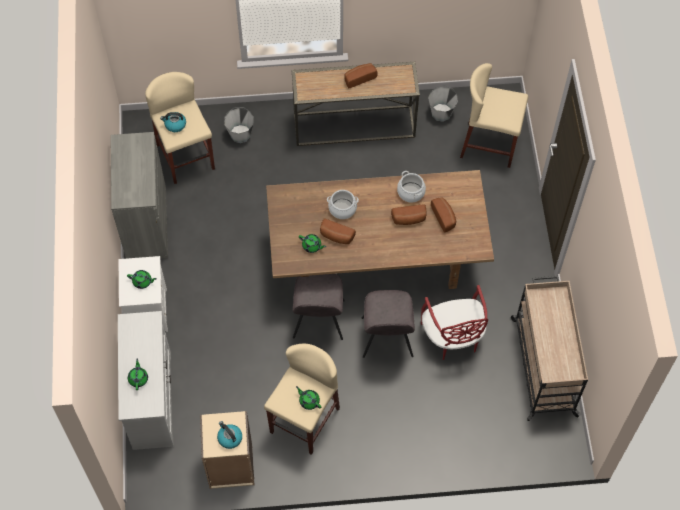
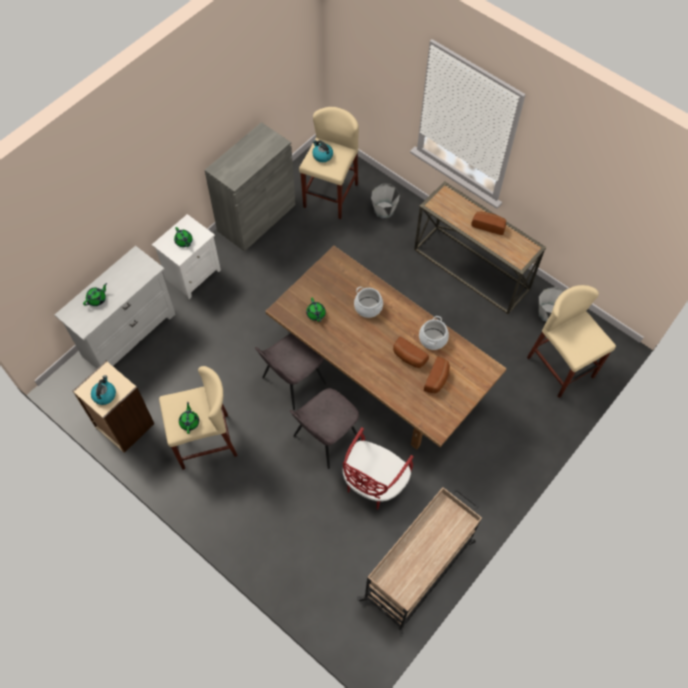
camera: 45 degrees right, 0 degrees up
(336, 237) = (340, 323): bread -> none

